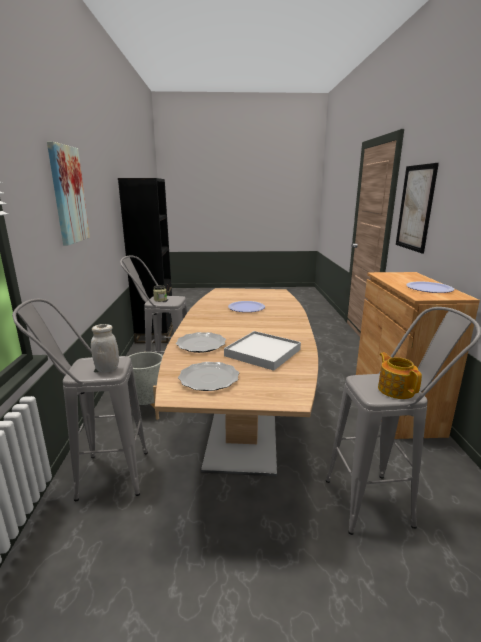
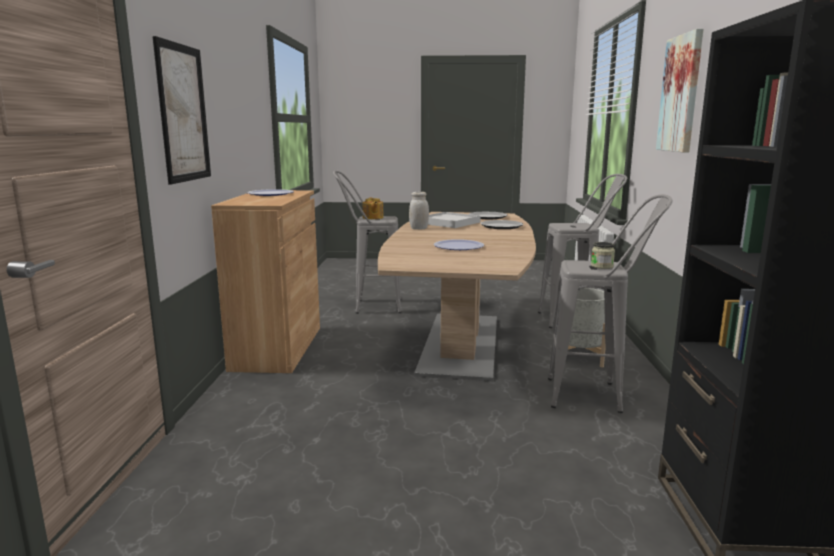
camera: 175 degrees left, 5 degrees down
(107, 369) = (564, 224): white jar -> white jar (419, 229)

